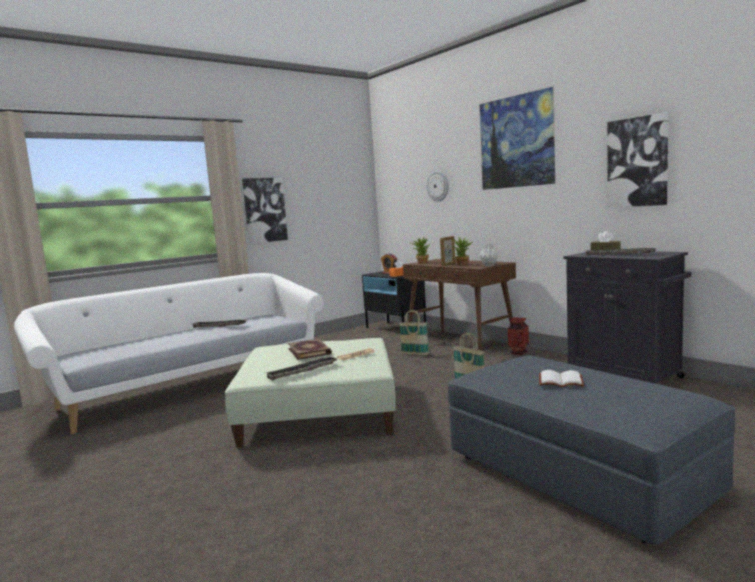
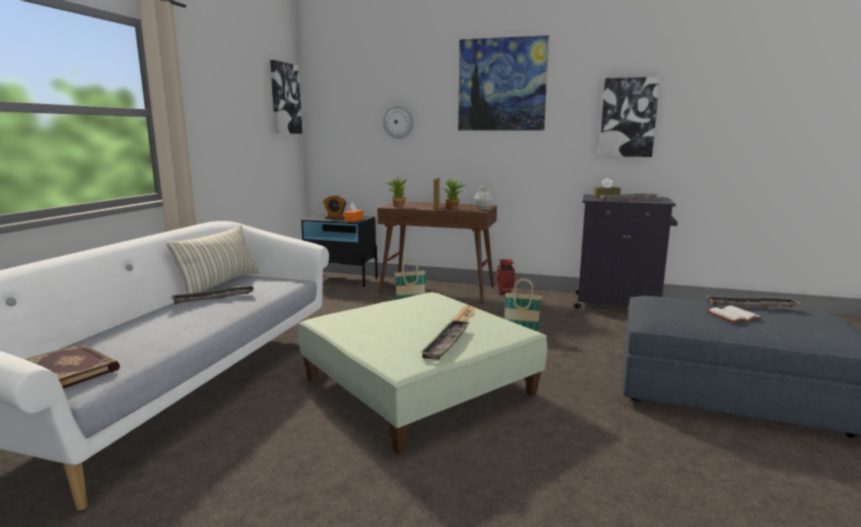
camera: 35 degrees left, 5 degrees up
(242, 319) = (220, 284): none -> pillow
(264, 210) = (203, 135): picture -> picture (285, 98)
(310, 351) = (397, 317): book -> book (73, 369)
(613, 375) = (750, 306): none -> tray

